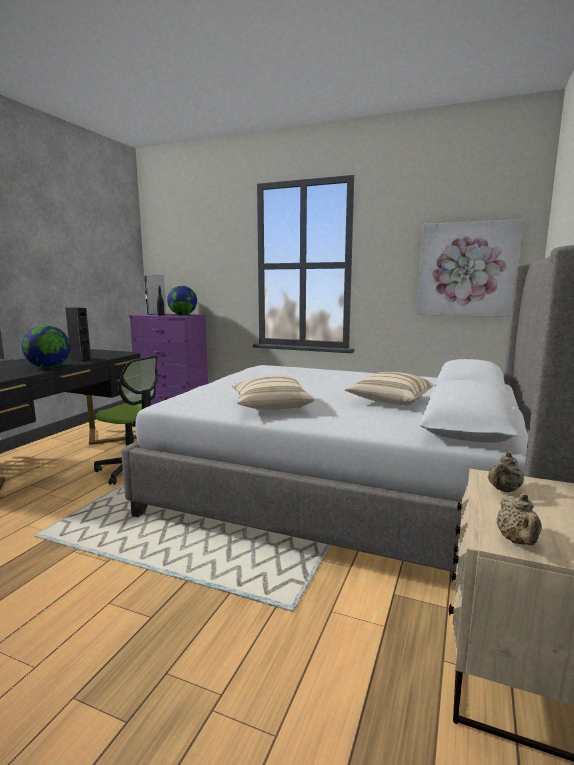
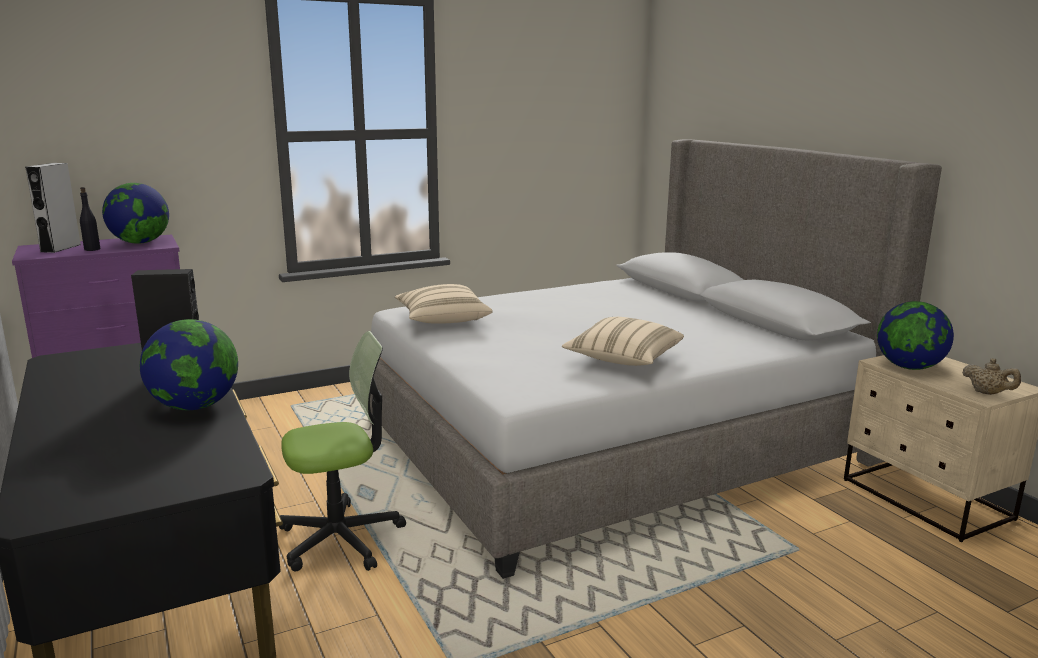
camera: 50 degrees left, 5 degrees up
(389, 401) = (676, 319): beige pillow -> beige pillow (442, 320)
(466, 269) = (576, 138): picture -> none
(503, 490) = (909, 367): beige teapot -> globe

